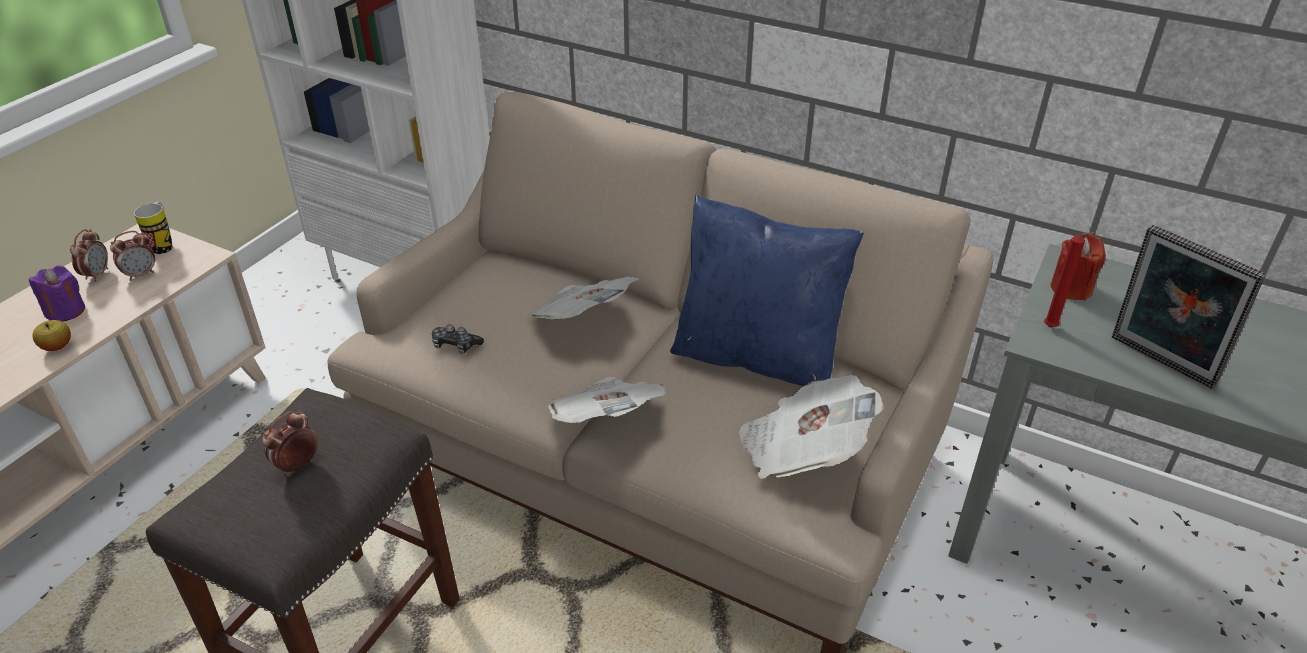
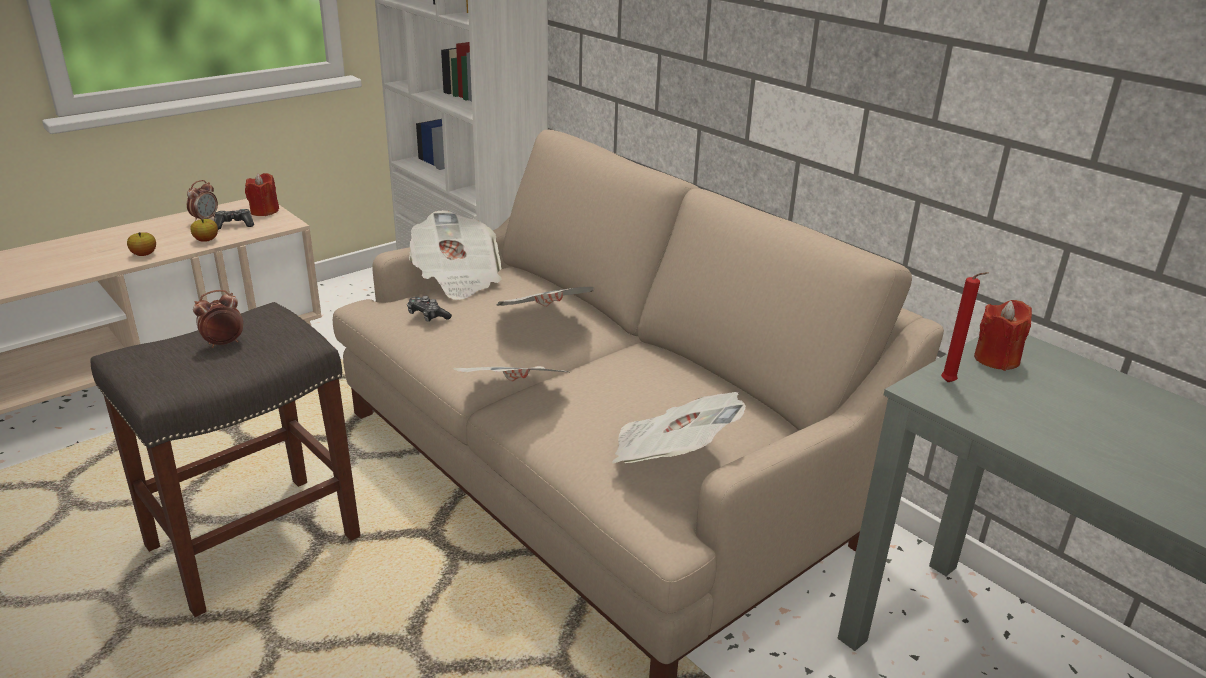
camera: 20 degrees right, 10 degrees down
(66, 311) = (167, 236): purple candle -> none
(122, 305) = (206, 240): none -> apple
(141, 274) = (234, 225): alarm clock -> game controller
(165, 245) = (264, 211): mug -> red candle
(454, 286) = (457, 278): none -> newspaper
(757, 356) = (681, 380): blue pillow -> none
(1159, 363) = (1051, 434): picture frame -> none

